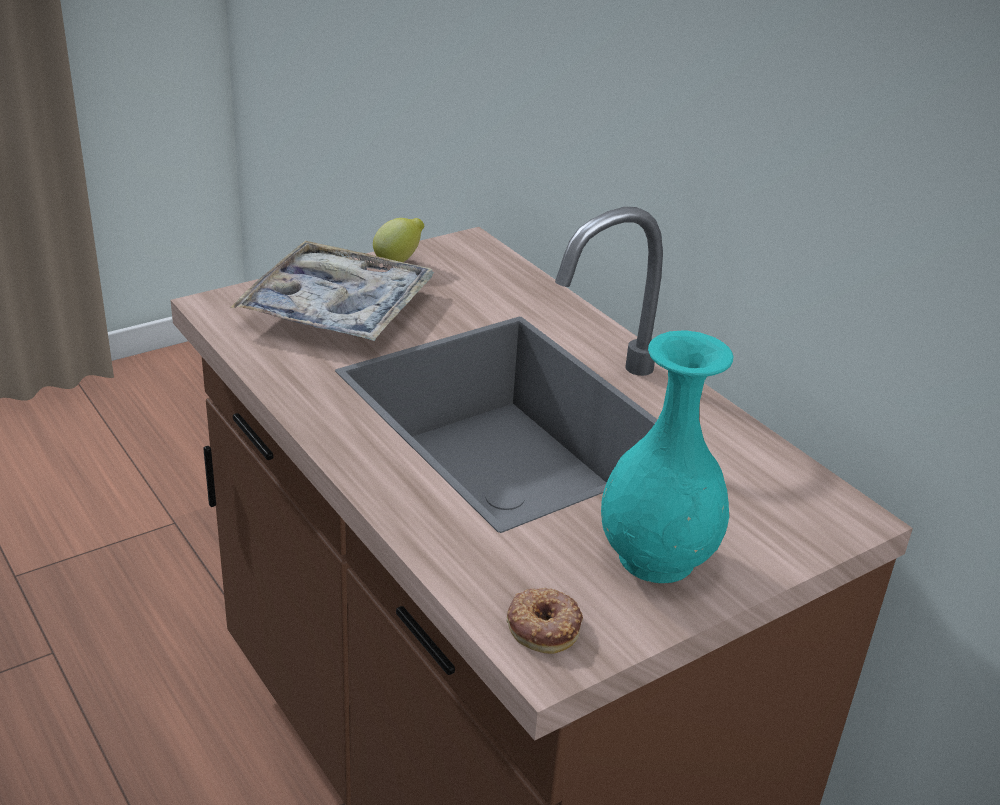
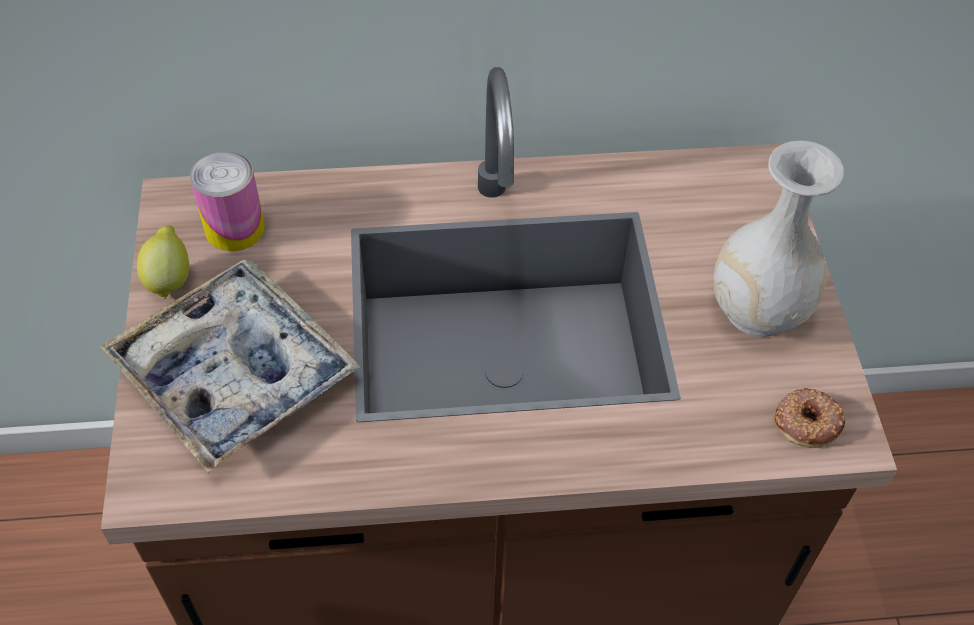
camera: 60 degrees left, 20 degrees up
(469, 271) = (235, 228): none -> can
(657, 558) = (757, 309): turquoise vase -> white vase

